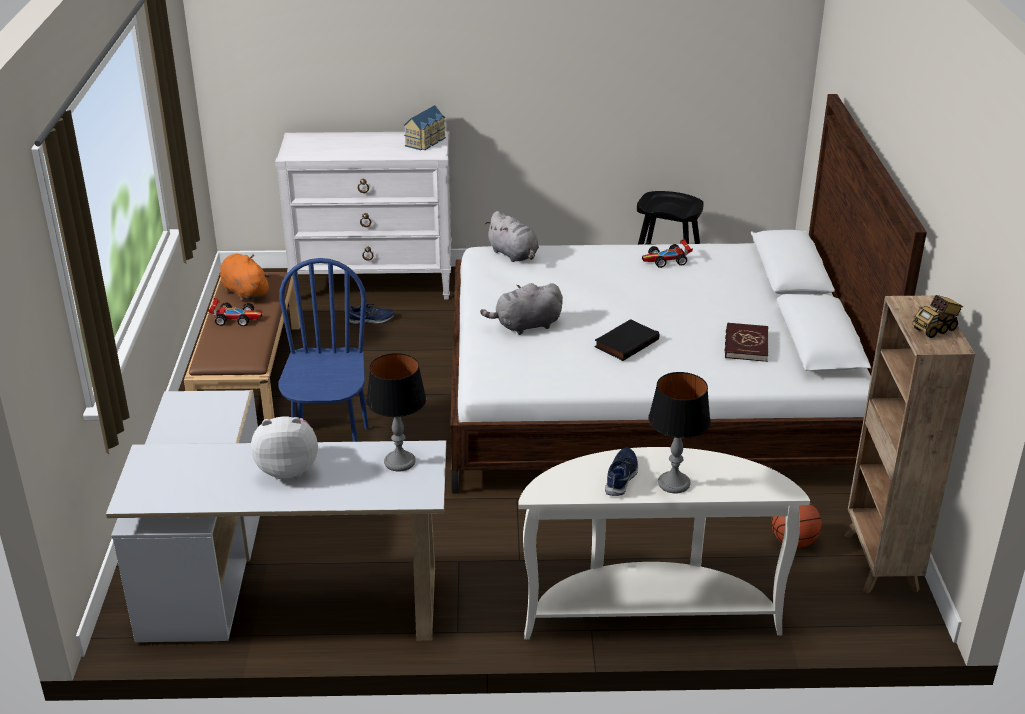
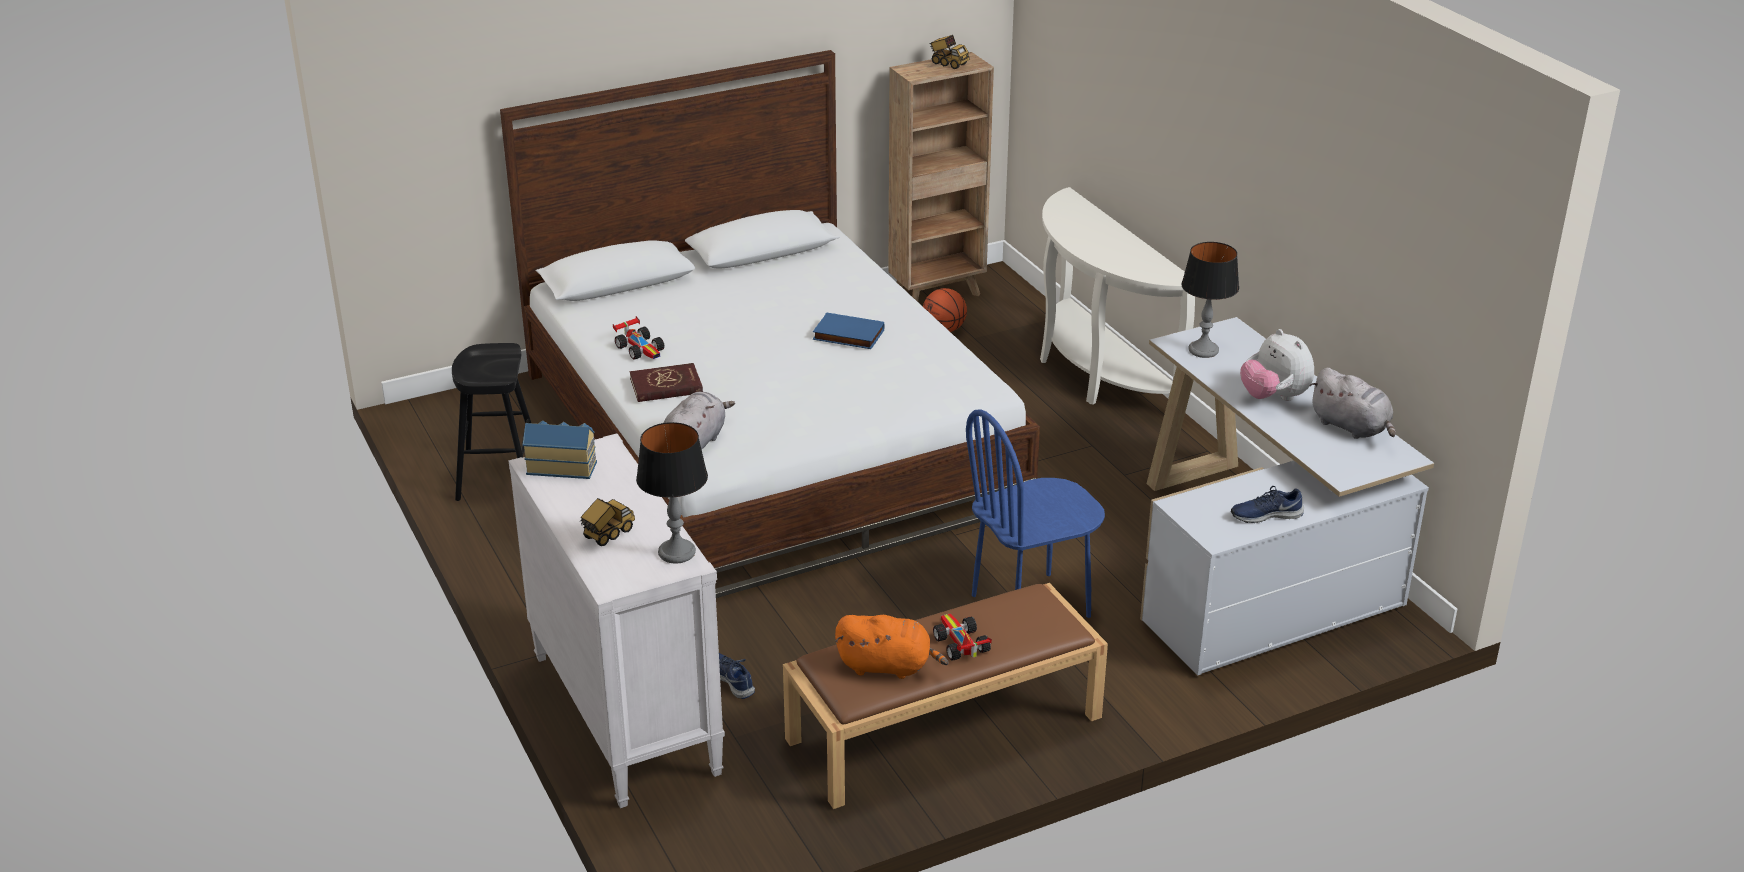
camera: 115 degrees left, 0 degrees up
(244, 292) = (888, 666): orange plush toy -> orange plush toy turned 105 degrees counterclockwise
(343, 142) = (607, 534): none -> toy truck
(525, 326) = (858, 397): grey plush toy -> grey plush toy (1352, 427)
(622, 477) = (1120, 252): blue shoe -> blue shoe (1265, 515)
(625, 343) = (847, 336): black book -> blue book
(674, 483) = (1105, 233): table lamp -> table lamp (676, 552)
(746, 345) = (799, 279): red book -> red book (666, 386)

